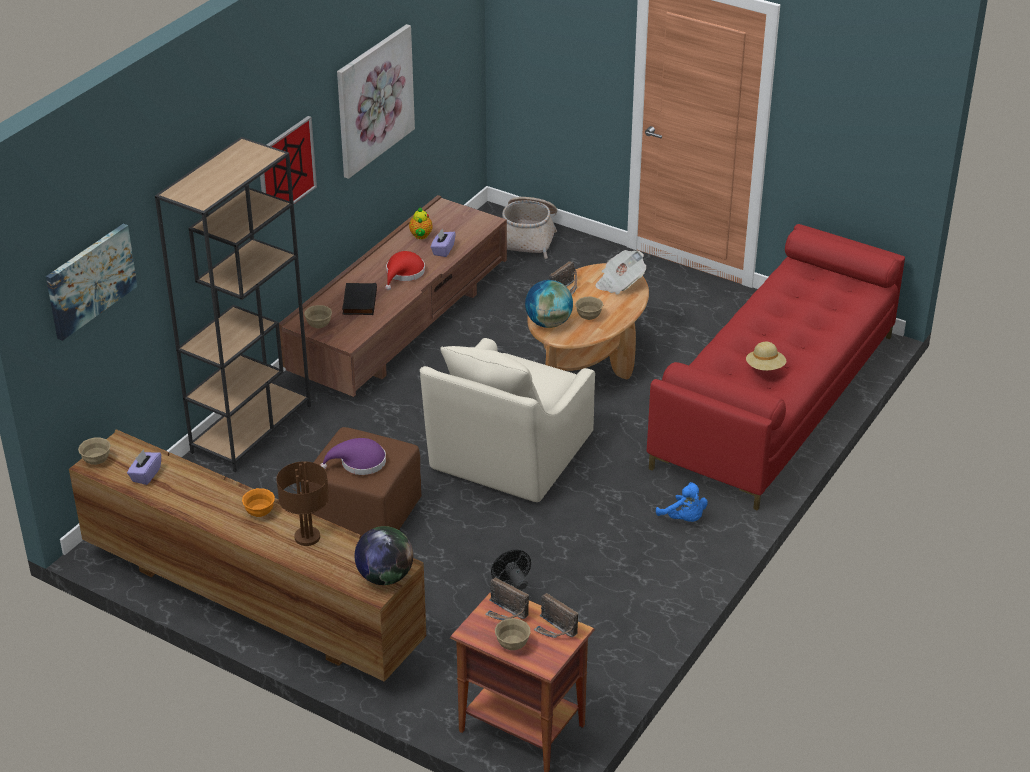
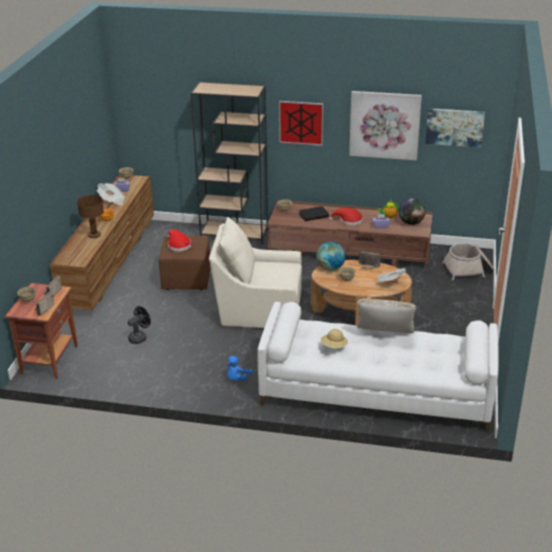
camera: 70 degrees right, 5 degrees down
(90, 280) = (154, 99): picture -> picture (454, 127)
(182, 494) = (112, 200): none -> newspaper
(359, 463) = (178, 245): purple hat -> red hat
(385, 577) = (73, 259): globe -> globe (411, 223)
(760, 322) = (384, 336): none -> beige pillow
(775, 400) = (375, 392): red sofa -> white sofa

